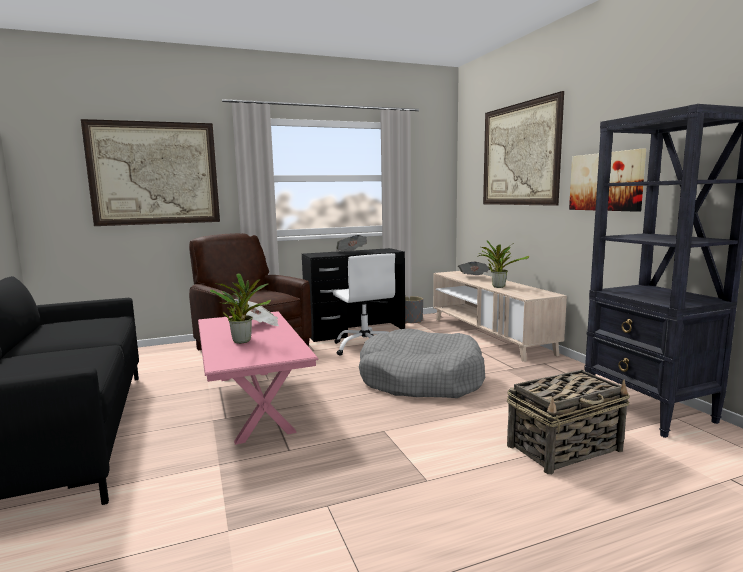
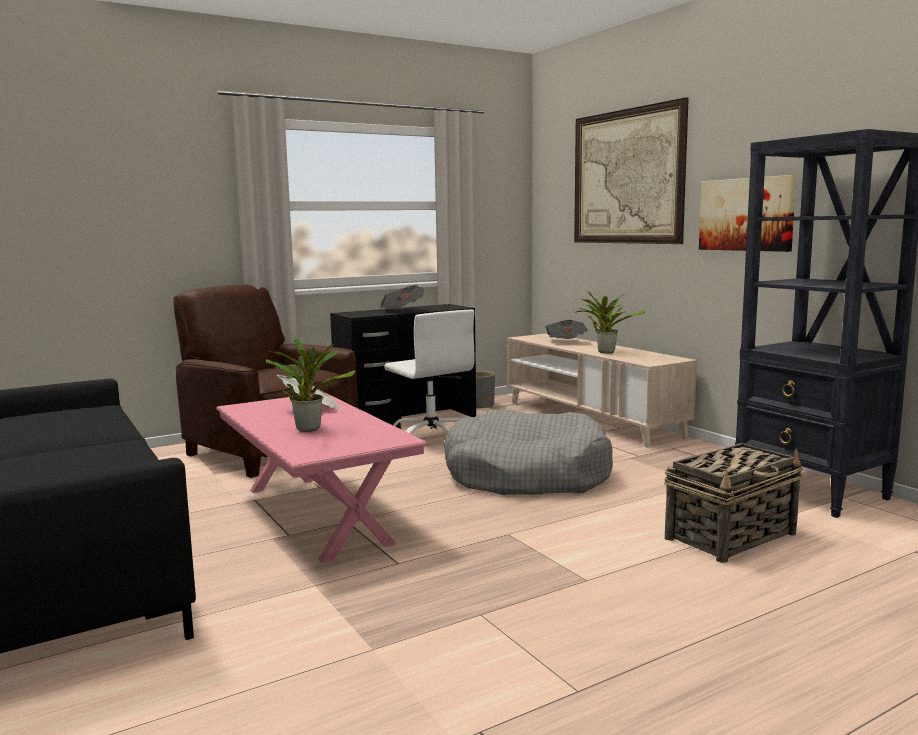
camera: 10 degrees left, 0 degrees up
(154, 173) = (116, 197): picture -> none

